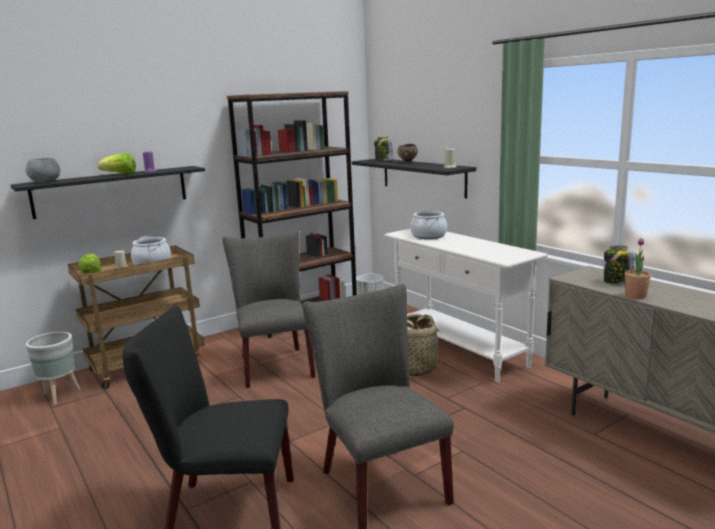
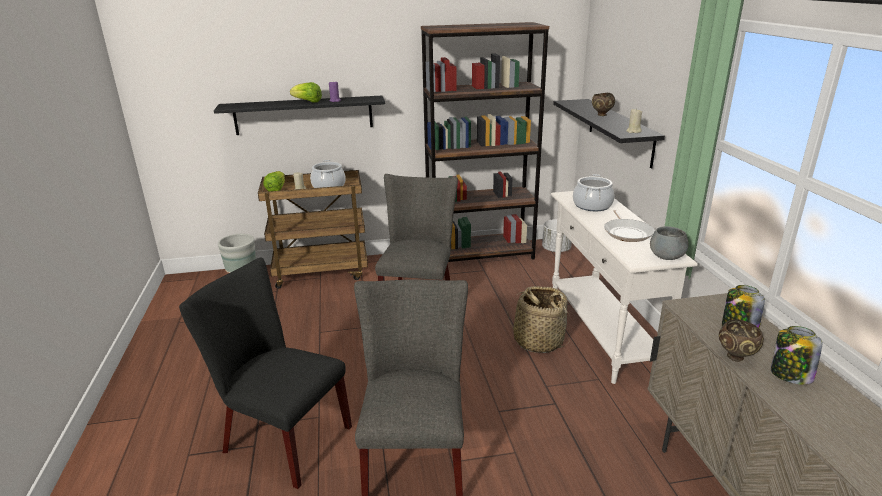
camera: 25 degrees right, 10 degrees up
(45, 182) = (242, 105): grey bowl -> grey bowl (667, 257)
(383, 161) = (584, 106): jar -> jar (790, 375)
(476, 246) = (627, 232): none -> frying pan
(635, 296) = (736, 357): potted plant -> brown bowl

